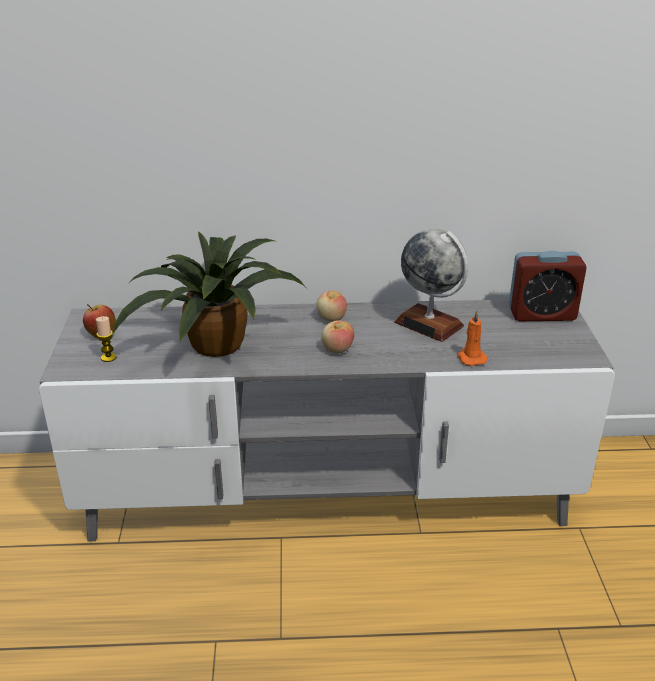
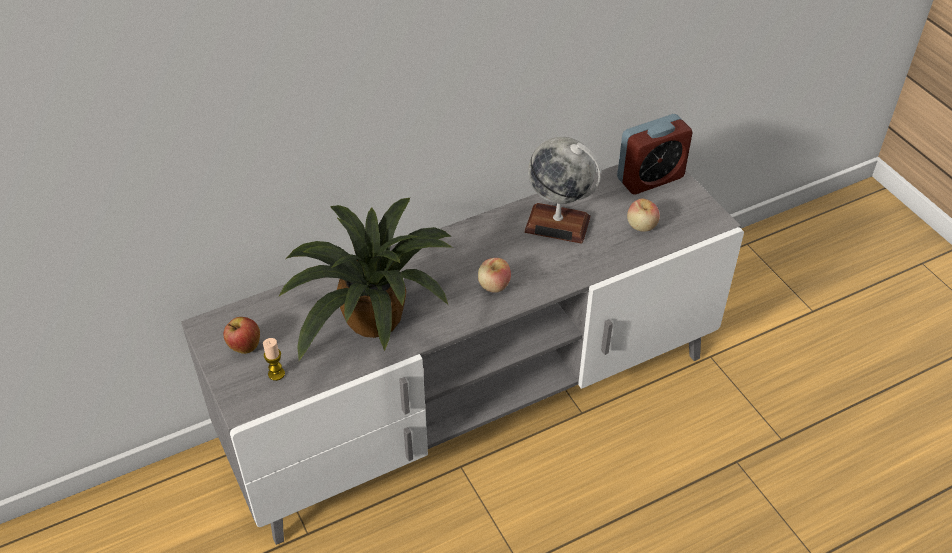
camera: 25 degrees left, 15 degrees up
(331, 318) = (462, 247): apple -> apple (641, 226)
(470, 358) = (618, 255): orange candle -> none

